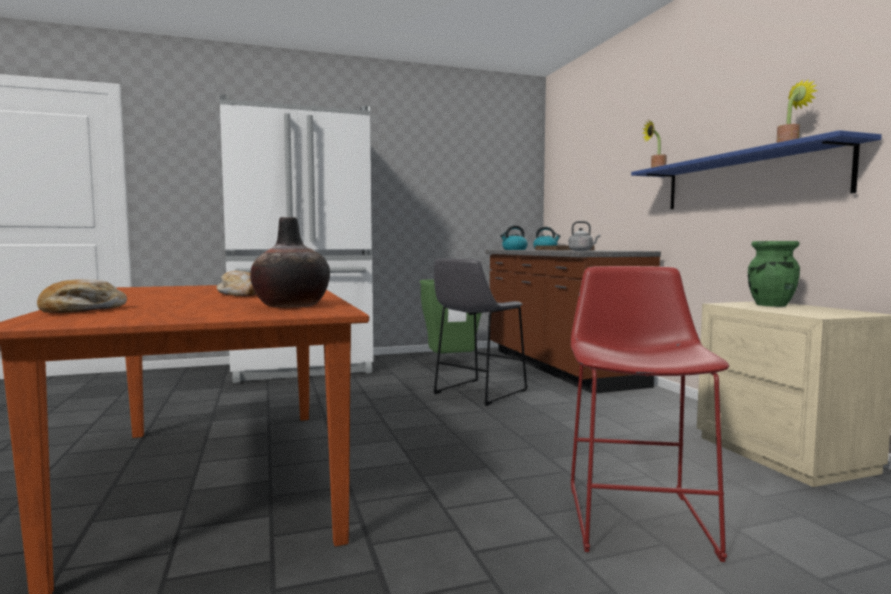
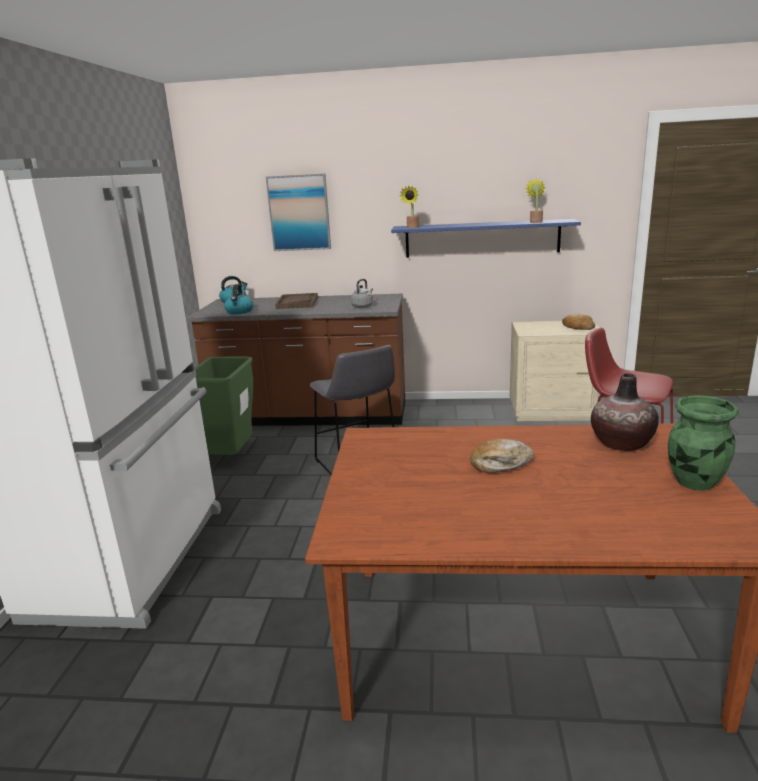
camera: 65 degrees left, 15 degrees up
(83, 310) = (651, 531): bread -> bread (577, 327)
(599, 168) = (299, 213): none -> picture
(770, 305) = (538, 327): green vase -> green vase (694, 482)

